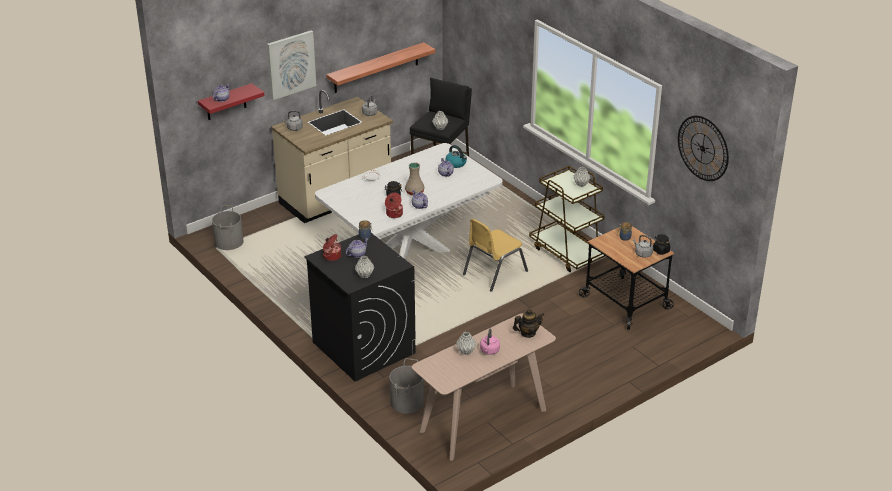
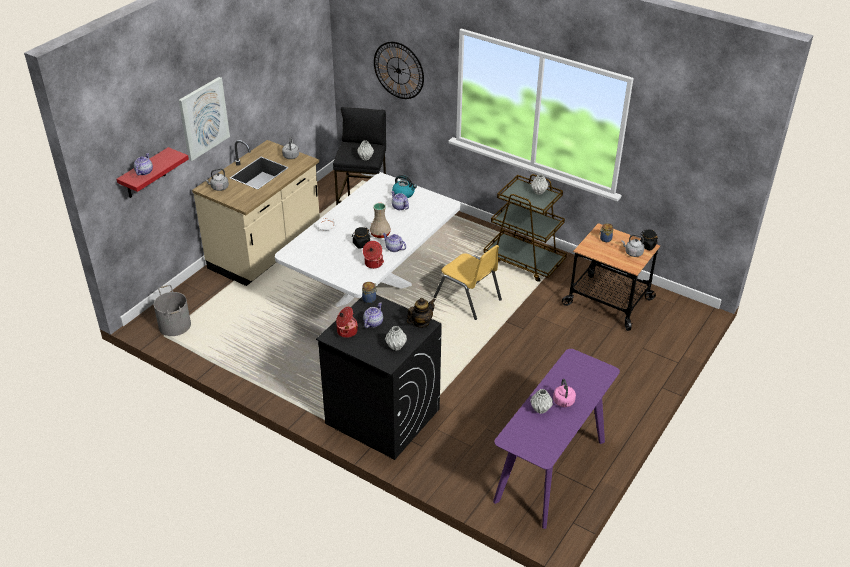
camera: 20 degrees left, 5 degrees up
(376, 68) = (280, 106): shelf -> none
(406, 402) = (461, 470): grey bucket -> none
(483, 421) = (551, 471): beige console table -> purple console table
(494, 273) = (468, 298): yellow chair -> yellow chair turned 75 degrees counterclockwise
(528, 333) = (589, 371): teapot -> teapot (421, 323)
(703, 148) = (688, 136): wall clock -> wall clock (398, 70)

